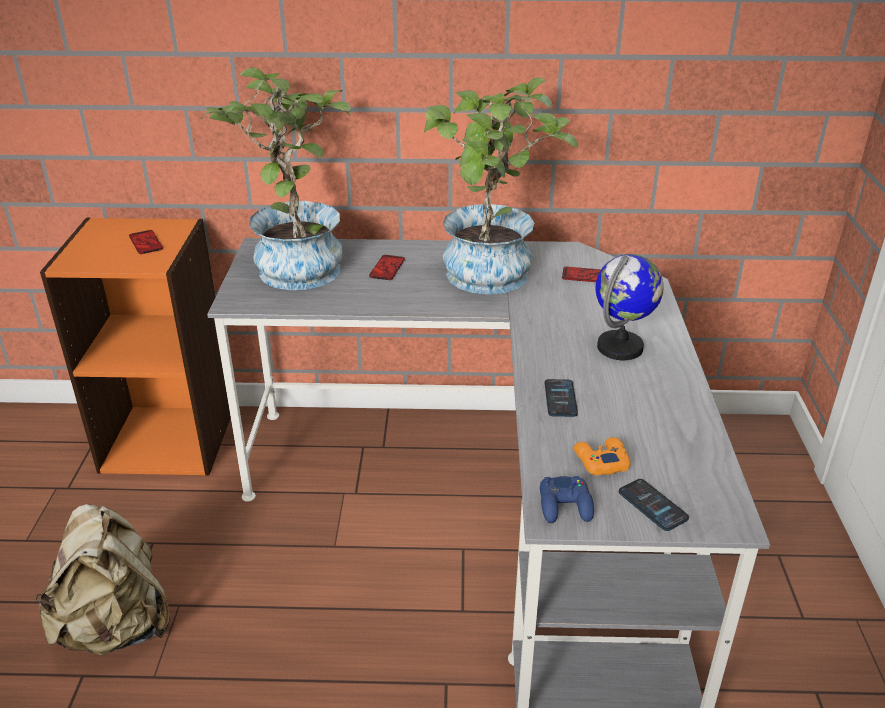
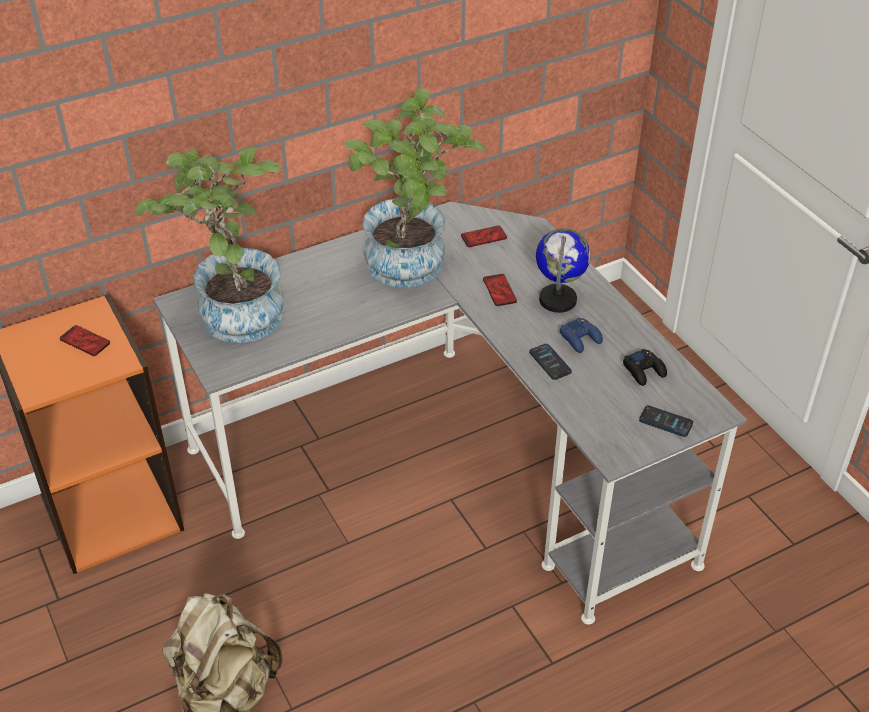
camera: 30 degrees left, 10 degrees up
(387, 268) = (317, 287): phone -> phone (499, 290)
(565, 505) = (614, 445): blue game controller -> blue game controller (580, 338)
(600, 461) = (612, 402): orange game controller -> none
(668, 444) = (644, 371): none -> black game controller

